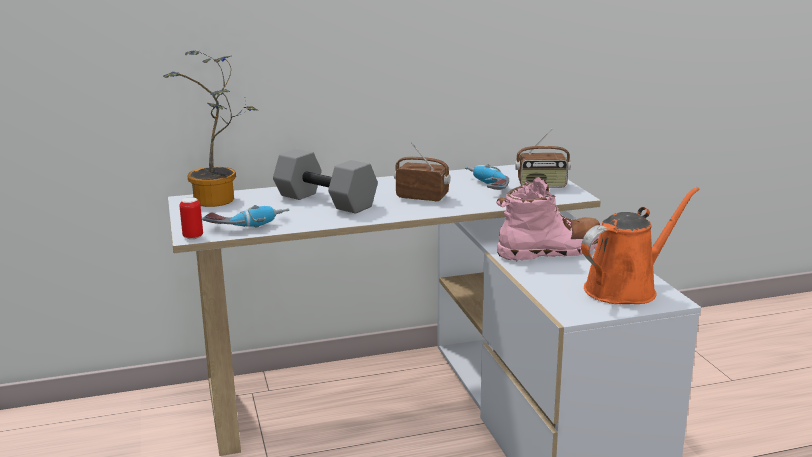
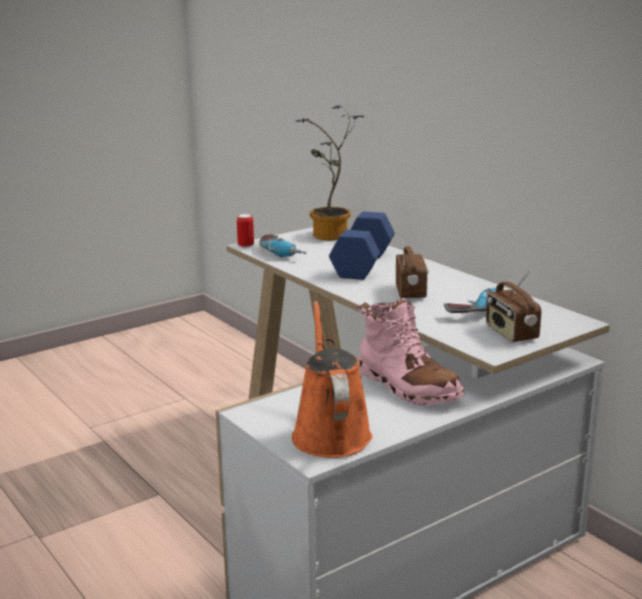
camera: 70 degrees right, 0 degrees up
(327, 201) = (364, 264): grey dumbbell -> blue dumbbell
(626, 288) = (330, 433): orange watering can -> orange watering can turned 135 degrees counterclockwise

